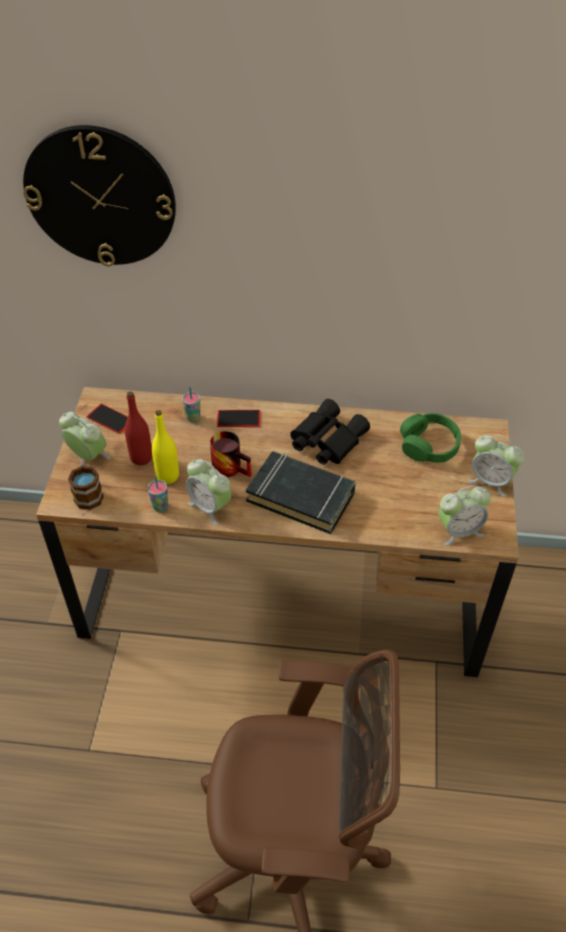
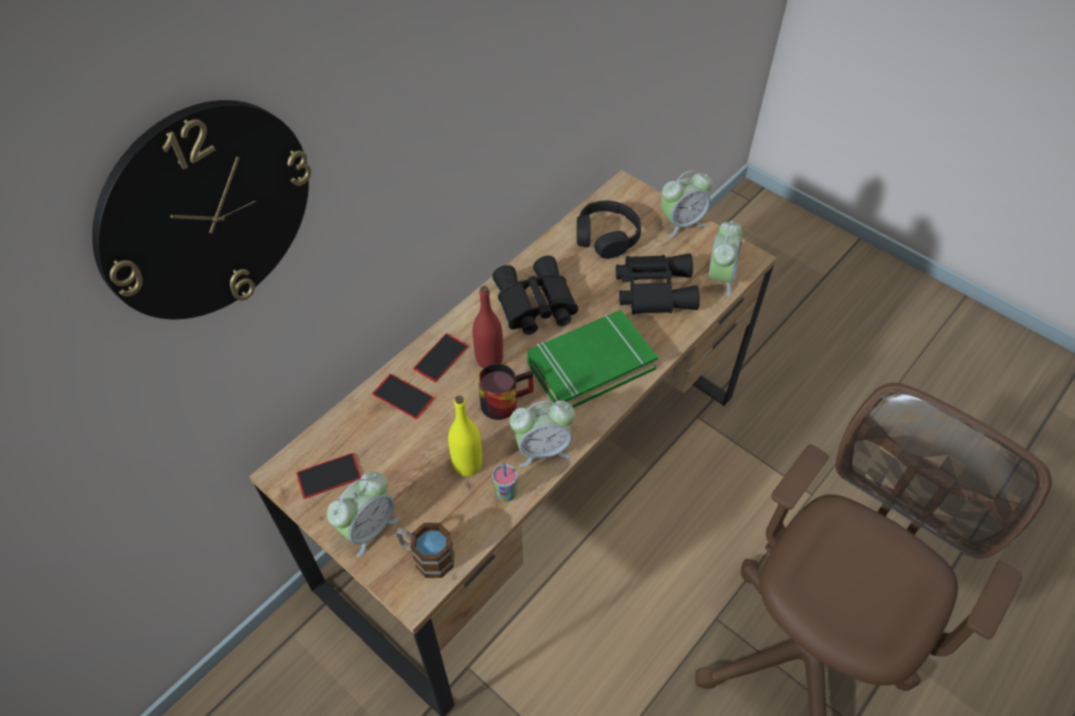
camera: 55 degrees left, 5 degrees up
(88, 456) = (368, 528): alarm clock -> alarm clock turned 150 degrees clockwise
(141, 458) = (418, 475): red bottle -> red bottle (489, 359)
(193, 418) = (403, 396): cup -> phone
(301, 496) = (590, 365): black book -> green book
(406, 496) = (653, 289): none -> black binoculars
(429, 445) = (606, 237): green headphones -> black headphones

